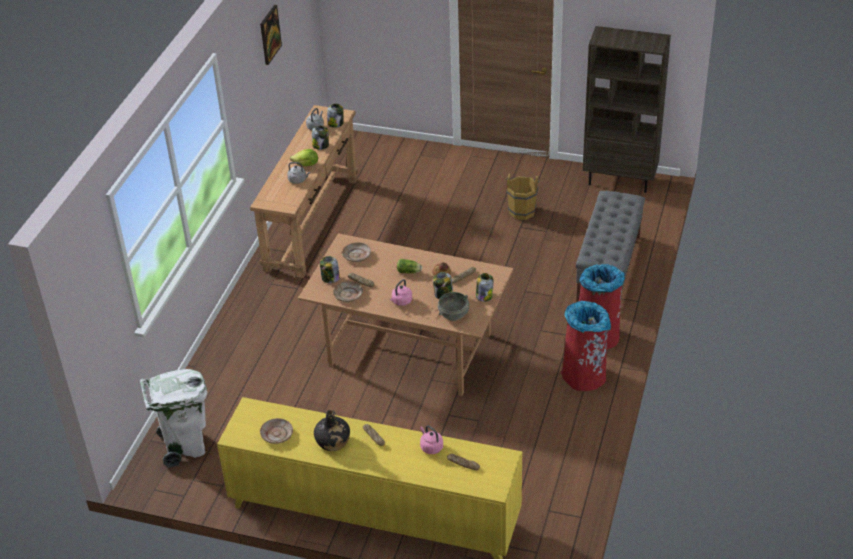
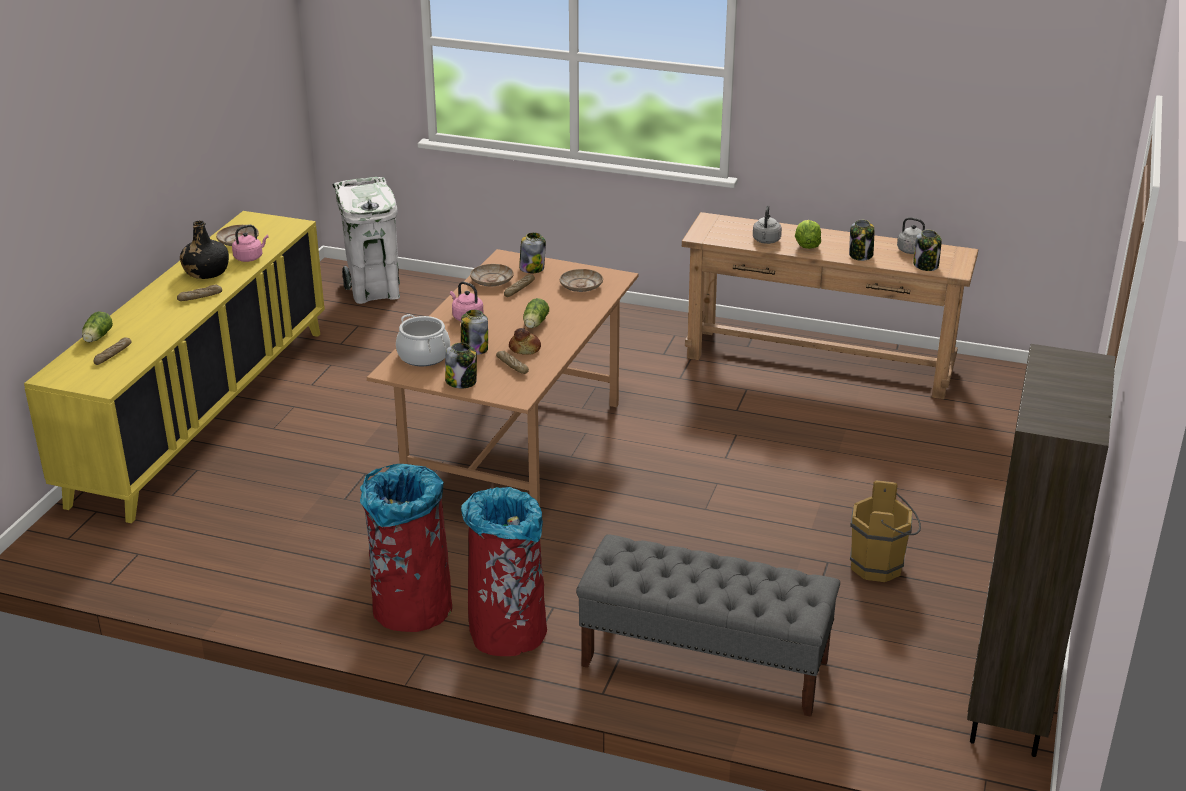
camera: 90 degrees right, 10 degrees down
(269, 34) = (925, 61): picture -> none
(431, 447) = (158, 333): pink kettle -> pink kettle (250, 257)
(439, 479) = (97, 338): none -> lettuce
(454, 315) = (423, 356): grey bowl -> cooking pot

